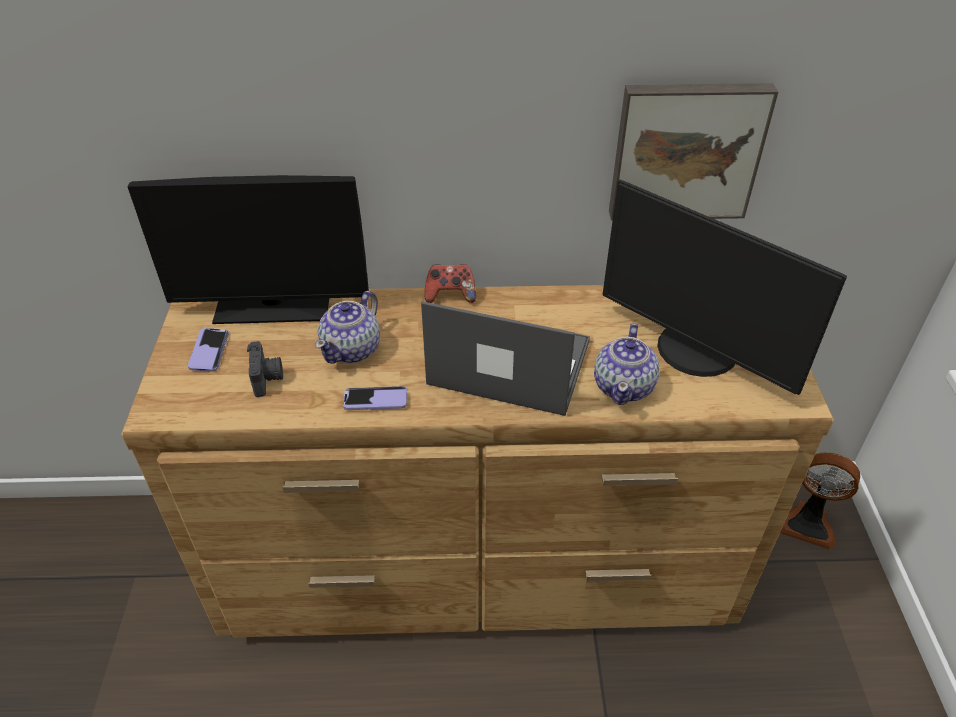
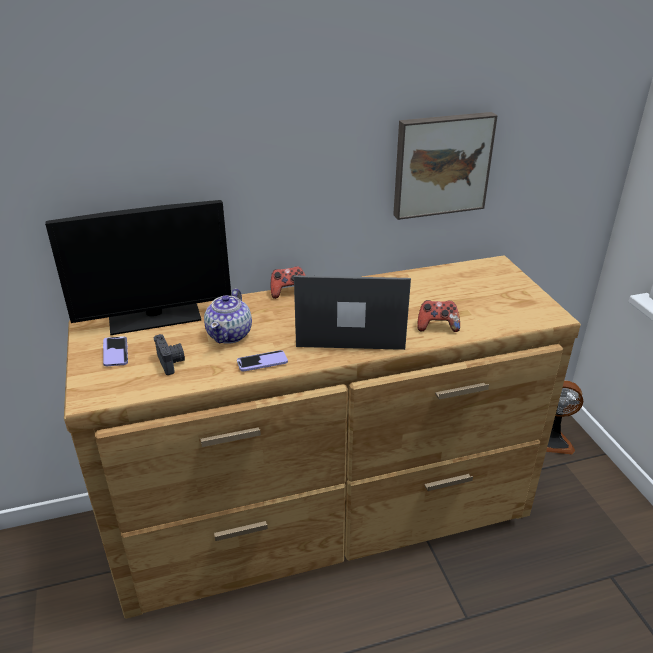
camera: 15 degrees left, 10 degrees down
(624, 386) = (437, 326): teapot -> game controller
(695, 351) = (474, 300): monitor -> none

